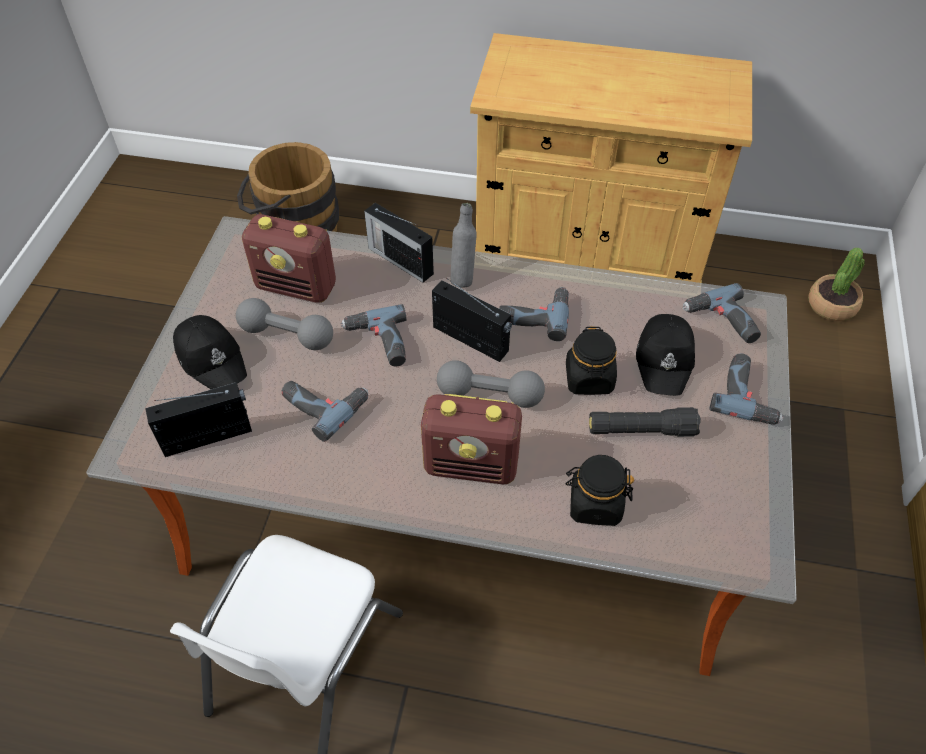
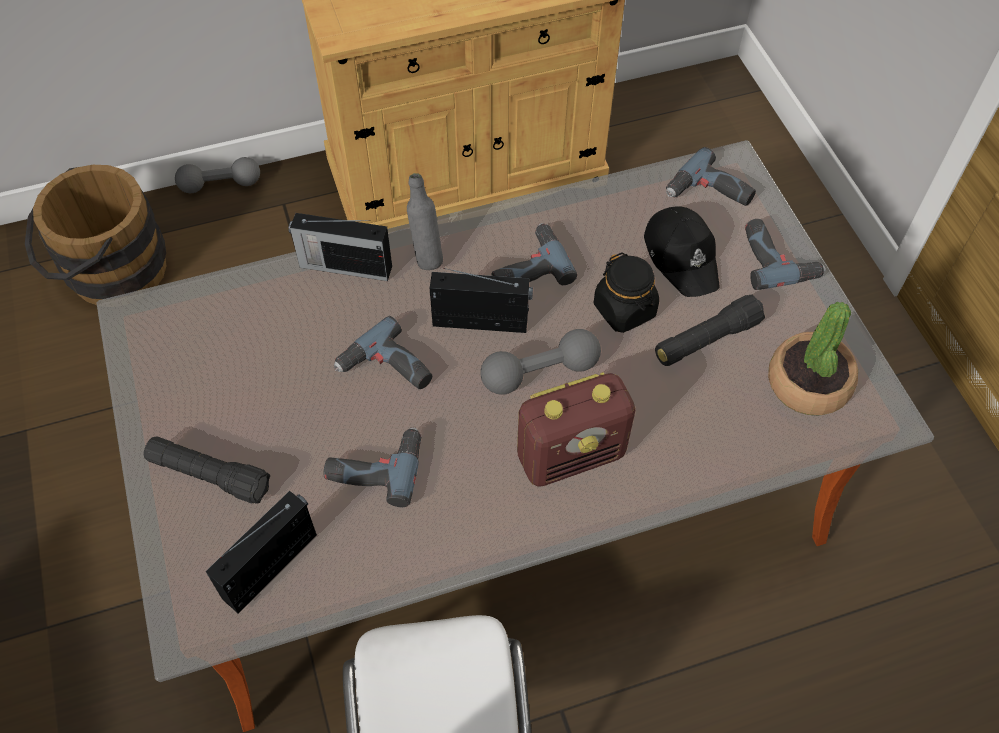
camera: 30 degrees left, 5 degrees up
(212, 358) = (209, 475): black cap -> black flashlight
(287, 335) = (278, 408): grey dumbbell -> grey dumbbell (220, 185)
(297, 287) = (249, 347): radio -> none
(595, 504) = (712, 435): black jar -> none
(832, 305) = (727, 124): potted plant -> potted plant (808, 384)

